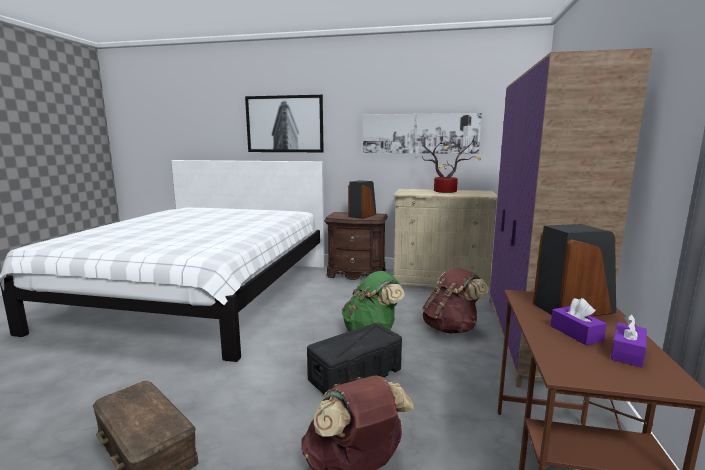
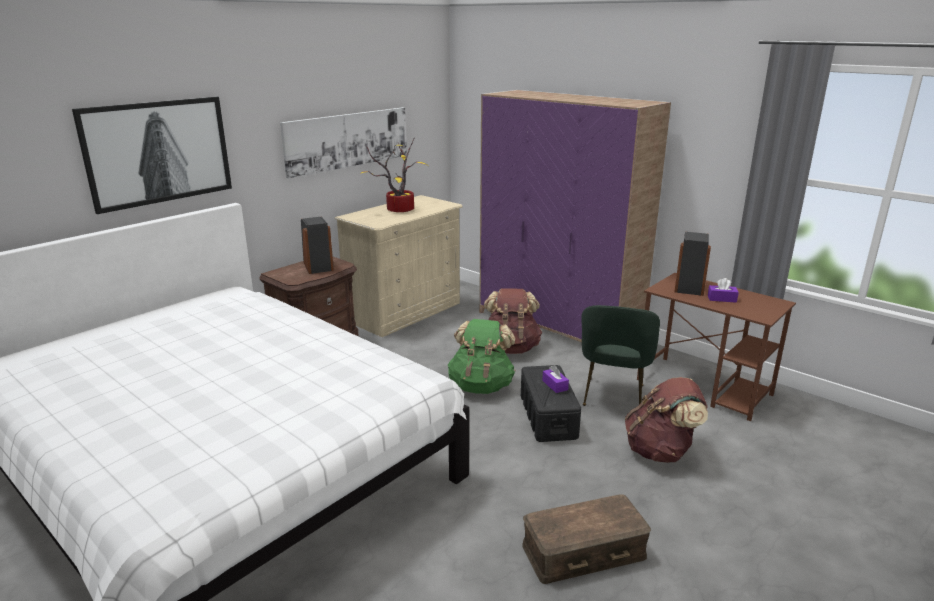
camera: 60 degrees left, 10 degrees up
(431, 404) = (612, 399): none -> green chair
(627, 353) = (748, 298): purple tissue box -> purple tissue box (555, 385)

